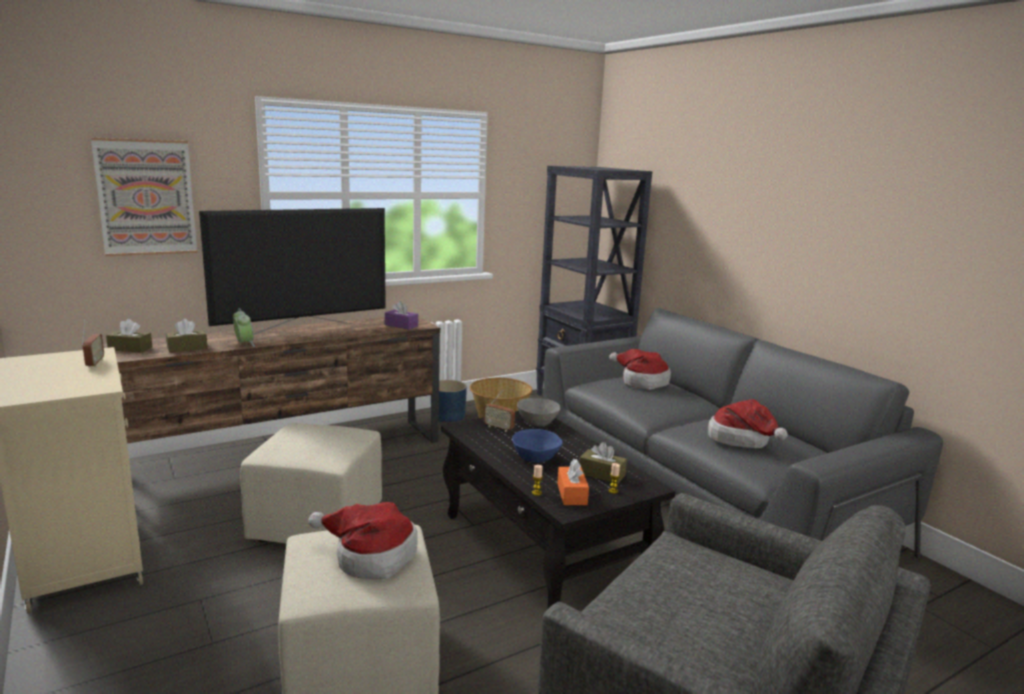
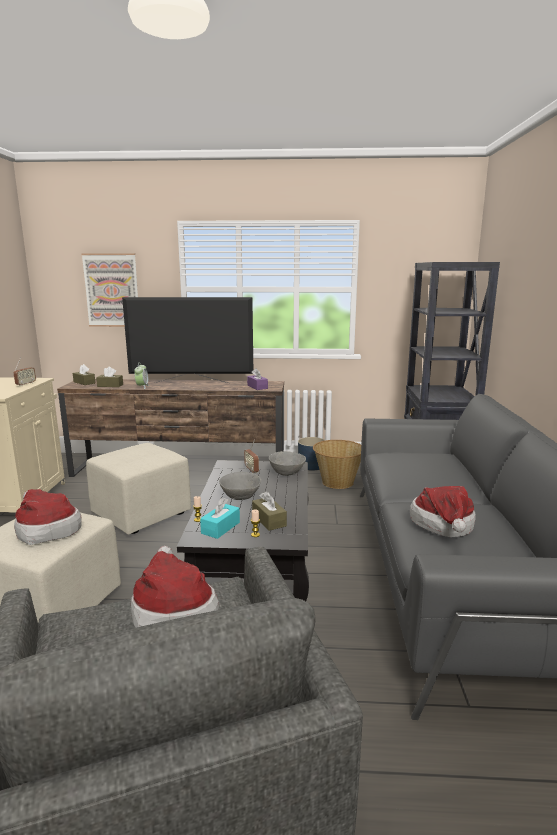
camera: 35 degrees right, 0 degrees up
(535, 458) = (240, 496): blue bowl -> grey bowl
(572, 494) = (220, 528): orange tissue box -> turquoise tissue box
(641, 382) = (427, 459): hat -> hat (173, 612)

